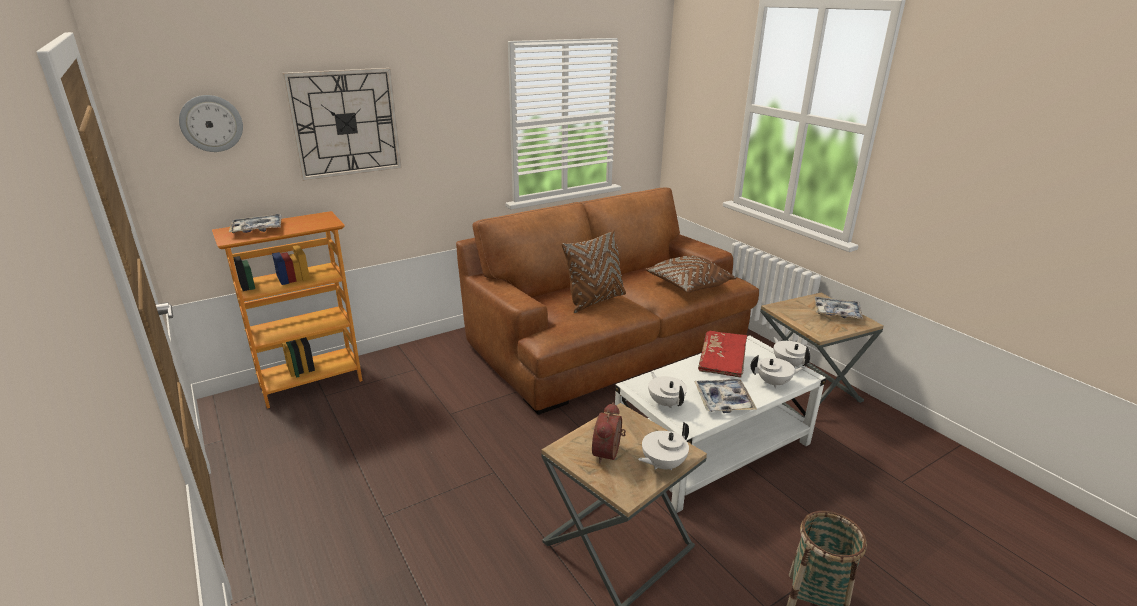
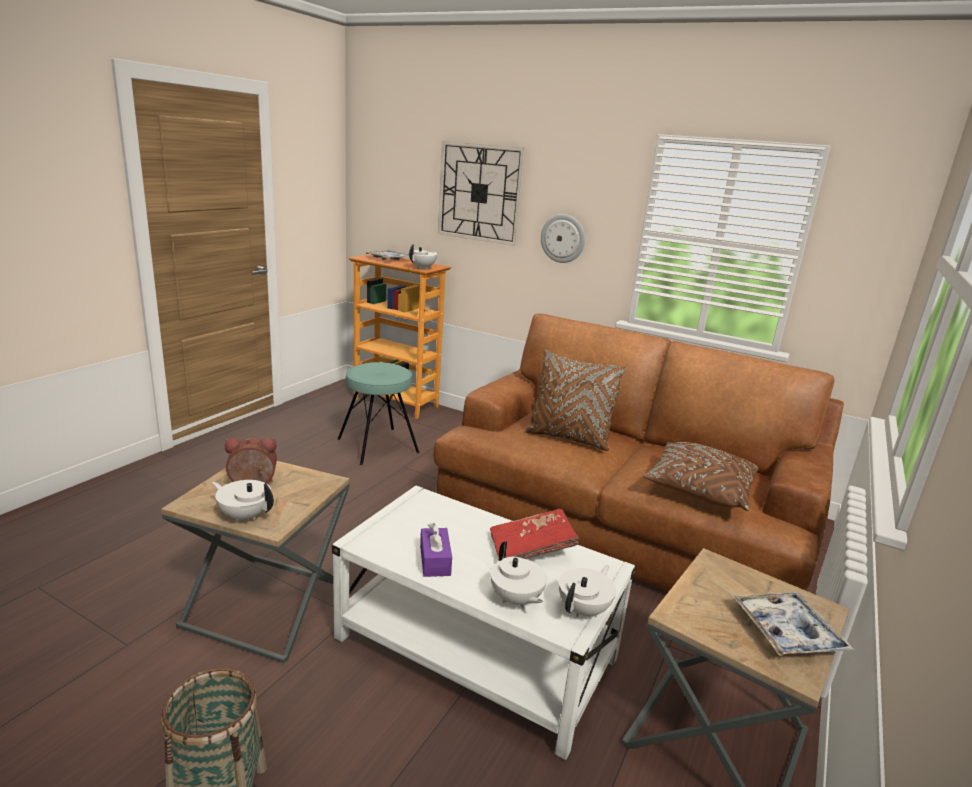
camera: 60 degrees right, 5 degrees down
(211, 123) = (394, 173): wall clock -> wall clock (563, 238)
(394, 419) = (377, 446): none -> turquoise stool
(665, 402) = (399, 520): white teapot -> white teapot (423, 268)
(723, 400) = (435, 560): tray -> purple tissue box

